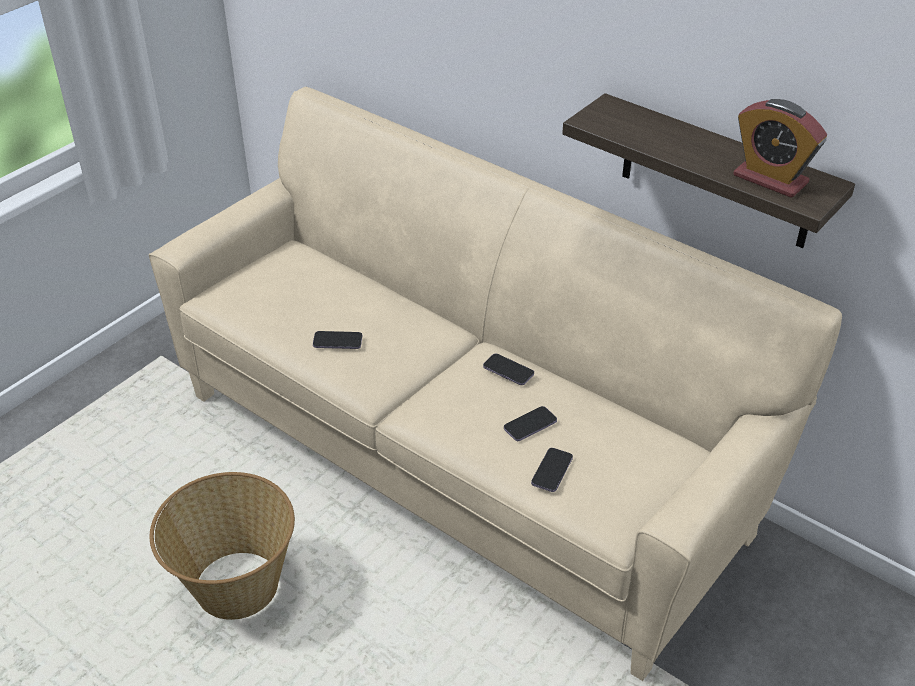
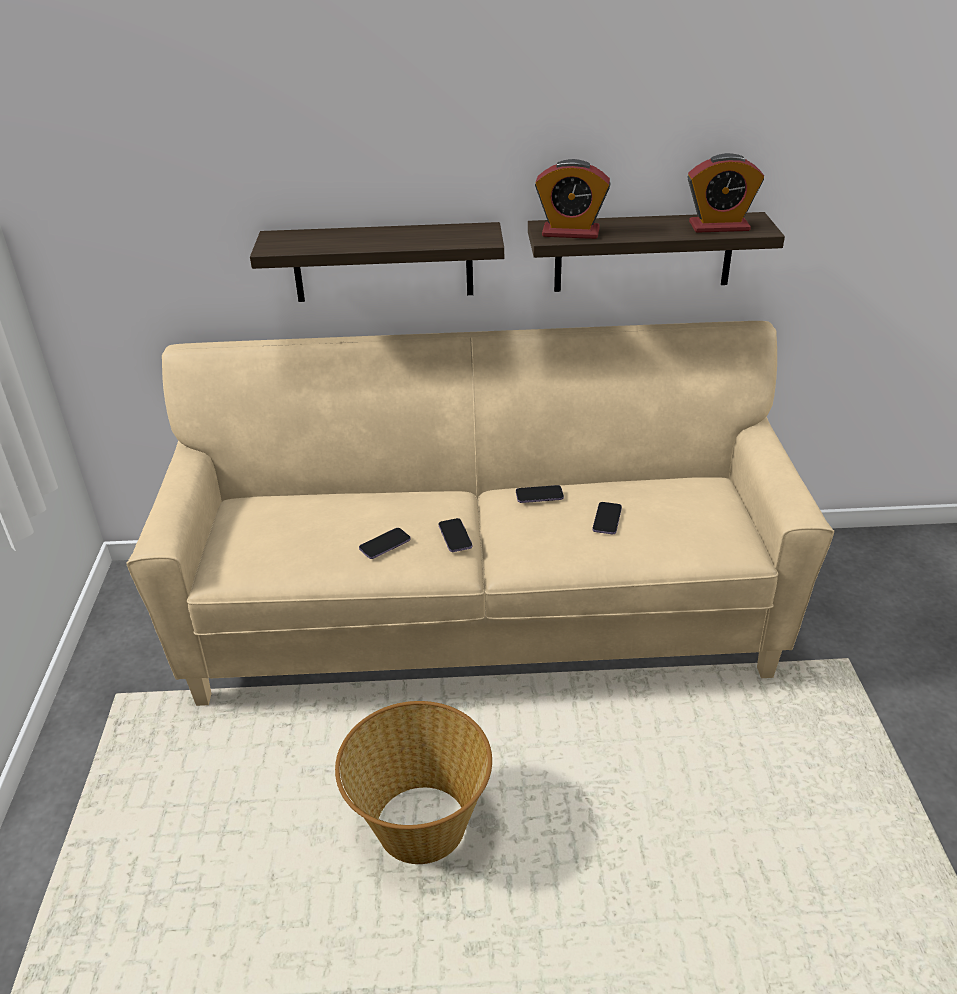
camera: 40 degrees left, 5 degrees down
(475, 82) = (383, 262): none -> shelf
(552, 471) = (662, 539): phone -> phone (455, 537)
(617, 123) = (570, 232): none -> alarm clock

